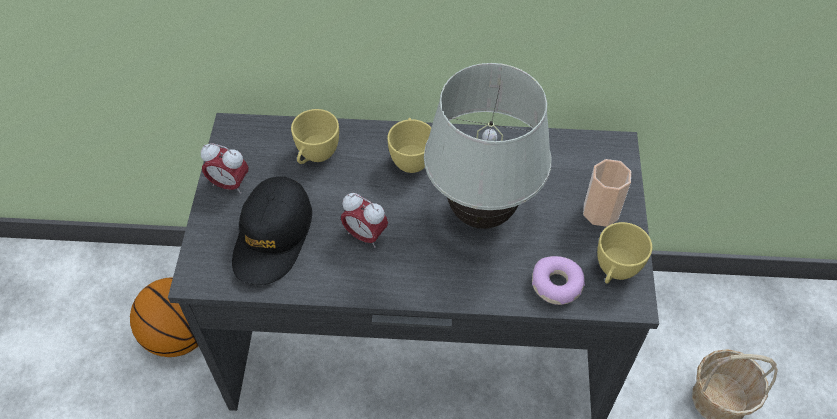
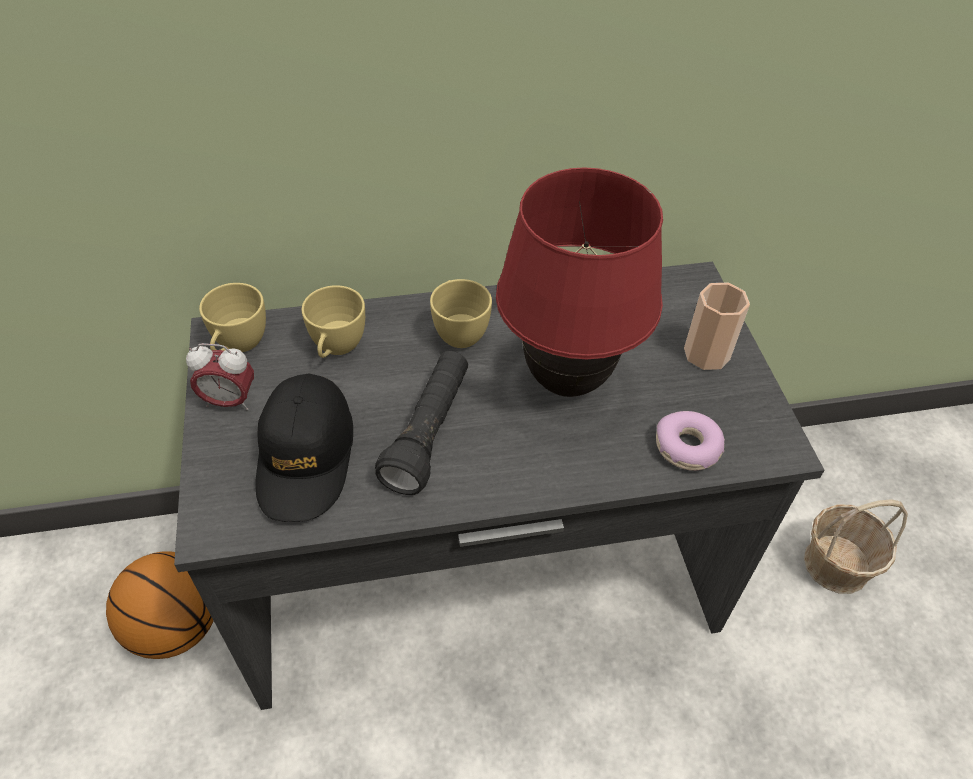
camera: 15 degrees left, 5 degrees down
(365, 235) = (428, 432): alarm clock -> black flashlight
(481, 215) = (566, 382): white table lamp -> red table lamp
(614, 272) = (749, 419): yellow cup -> yellow cup (238, 345)

